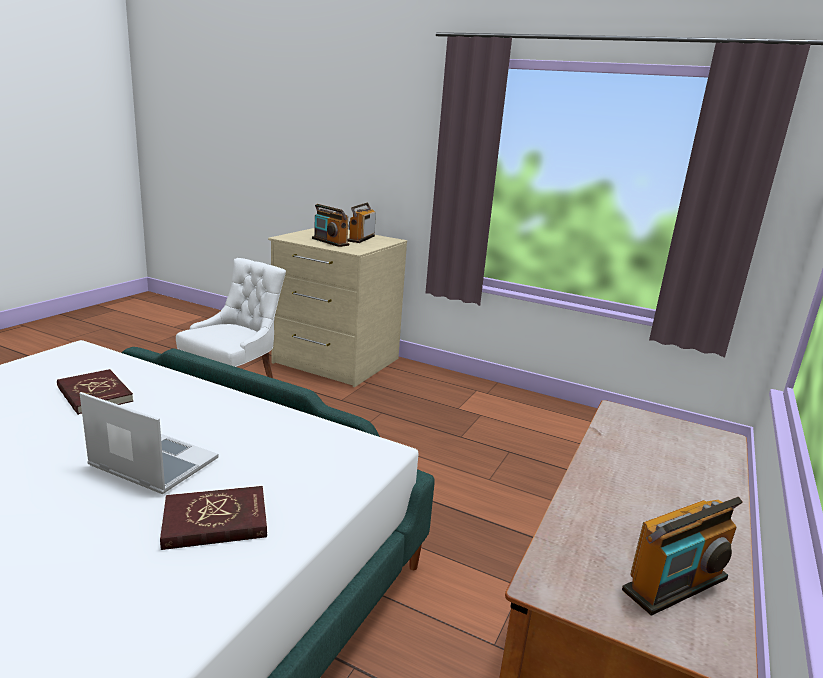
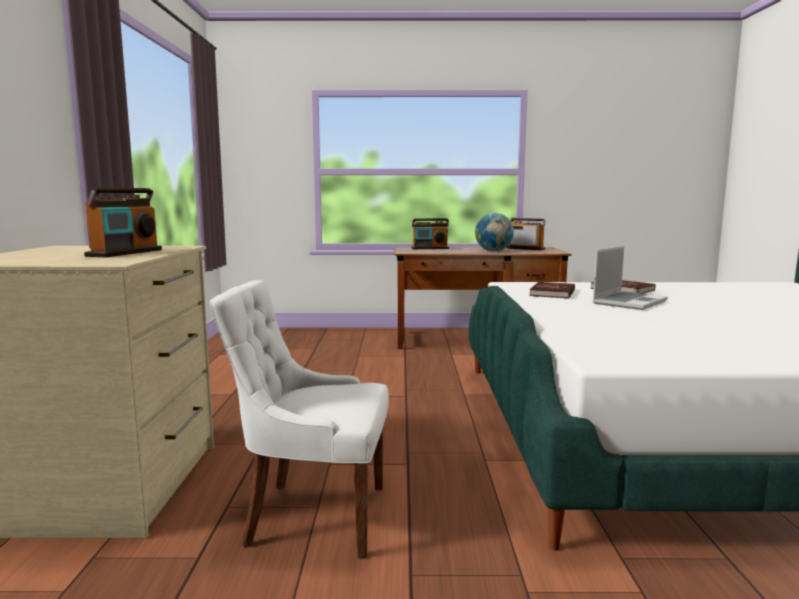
camera: 115 degrees left, 10 degrees down
(94, 394) = (628, 328): red book -> red book (553, 293)
(151, 463) = (629, 302): laptop -> laptop turned 135 degrees counterclockwise
(361, 239) = (71, 250): radio -> radio (430, 248)
(612, 501) = (493, 251): none -> globe

